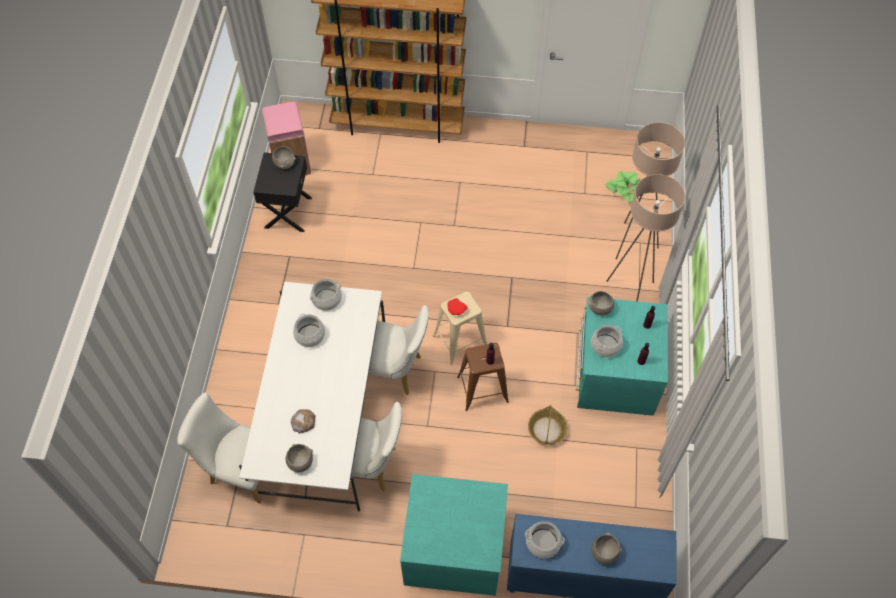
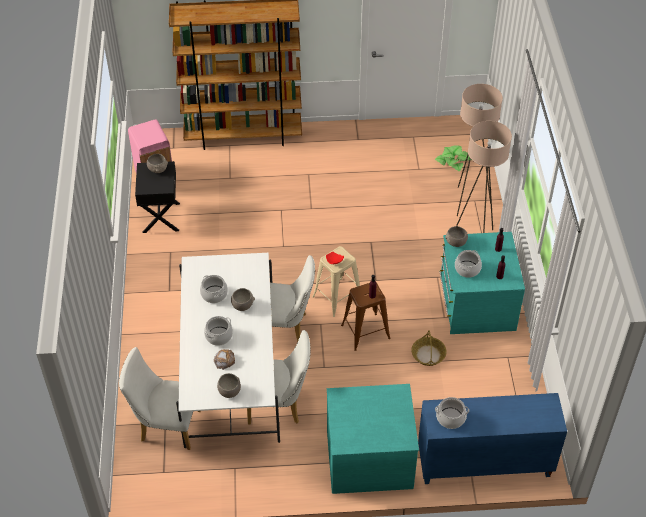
camera: 10 degrees left, 10 degrees down
(327, 299) = (222, 265): cooking pot -> cooking pot (219, 336)
(604, 552) = (503, 417): grey bowl -> grey bowl (242, 305)

